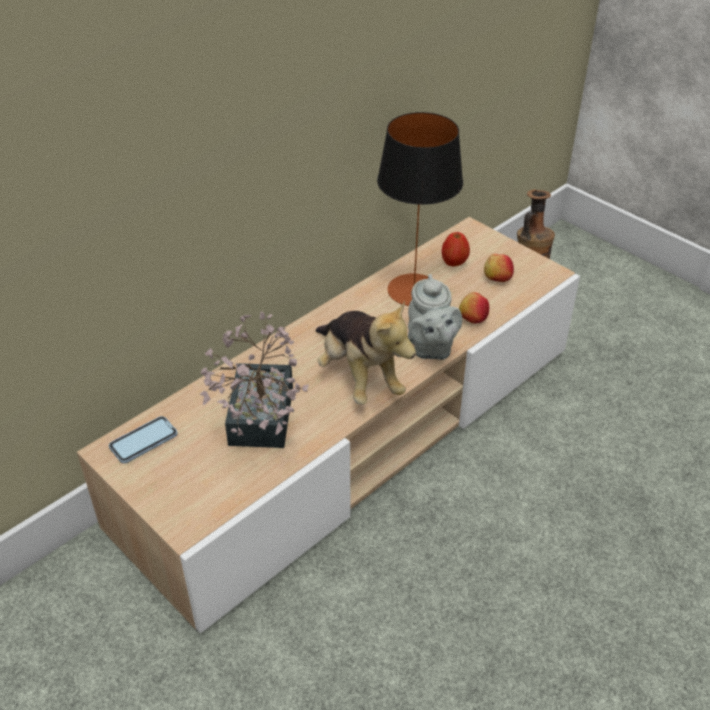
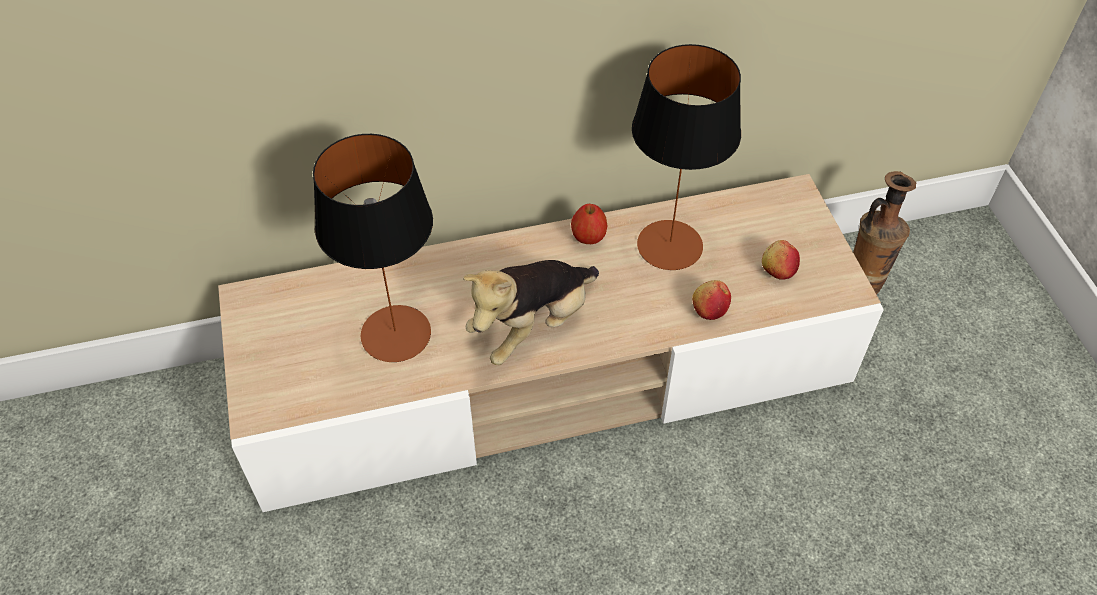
camera: 30 degrees right, 10 degrees up
(143, 441) = (281, 302): phone -> none
(258, 424) = (395, 334): potted plant -> table lamp
(359, 377) = (532, 326): plush toy -> plush toy turned 45 degrees clockwise
(430, 348) = (633, 326): grey teapot -> none
(454, 263) = (742, 229): apple -> apple (588, 238)

